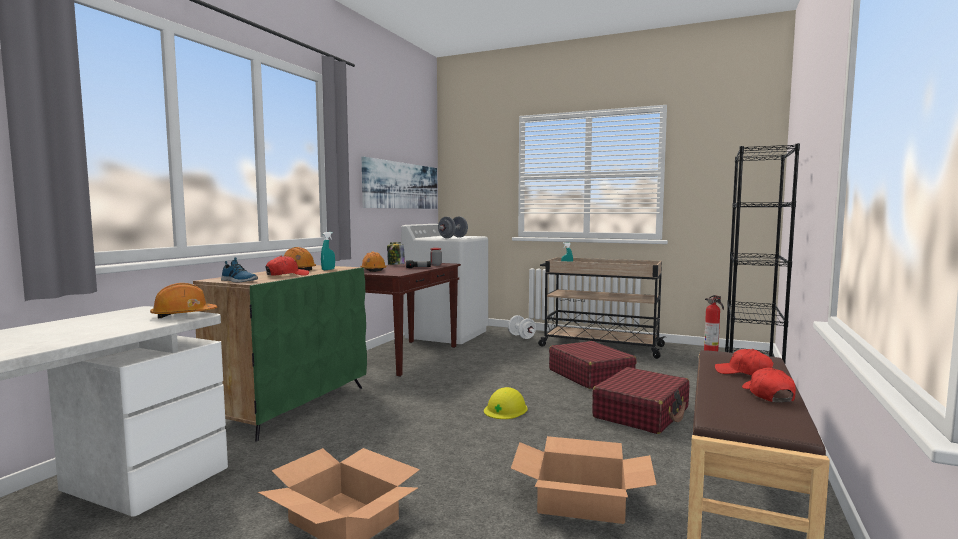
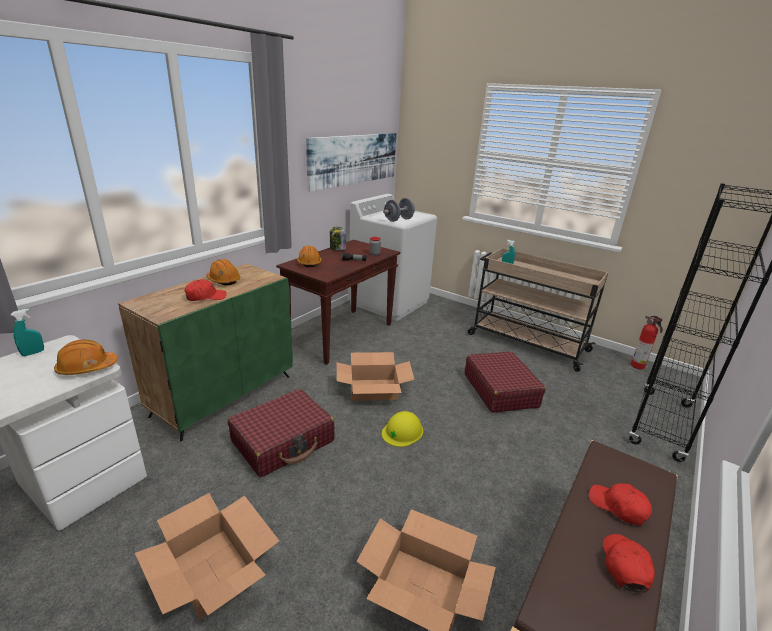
camera: 10 degrees right, 20 degrees up
(238, 281) = (154, 310): shoe -> none
(328, 269) = (251, 282): turquoise spray bottle -> turquoise spray bottle (33, 353)
(460, 387) = (373, 389): none -> cardboard box
(521, 336) = (456, 316): white dumbbell -> none
(641, 413) = (528, 460): red suitcase -> red suitcase (283, 441)

